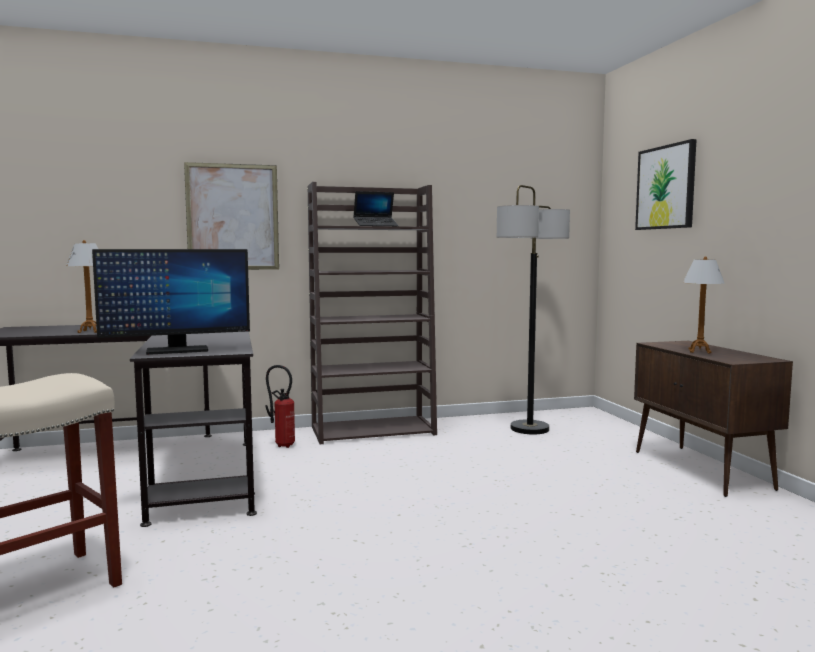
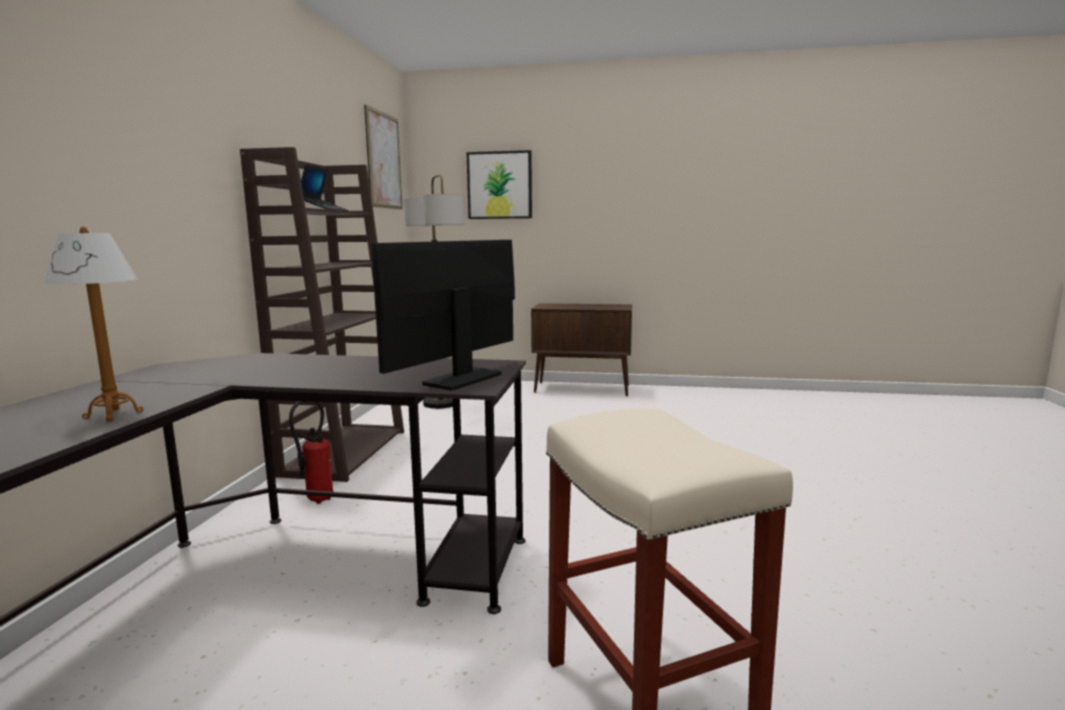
camera: 65 degrees left, 5 degrees up
(177, 350) = (463, 379): monitor -> monitor turned 150 degrees counterclockwise
(232, 217) = (163, 188): picture -> picture (384, 161)
(699, 351) = (584, 307): table lamp -> none

